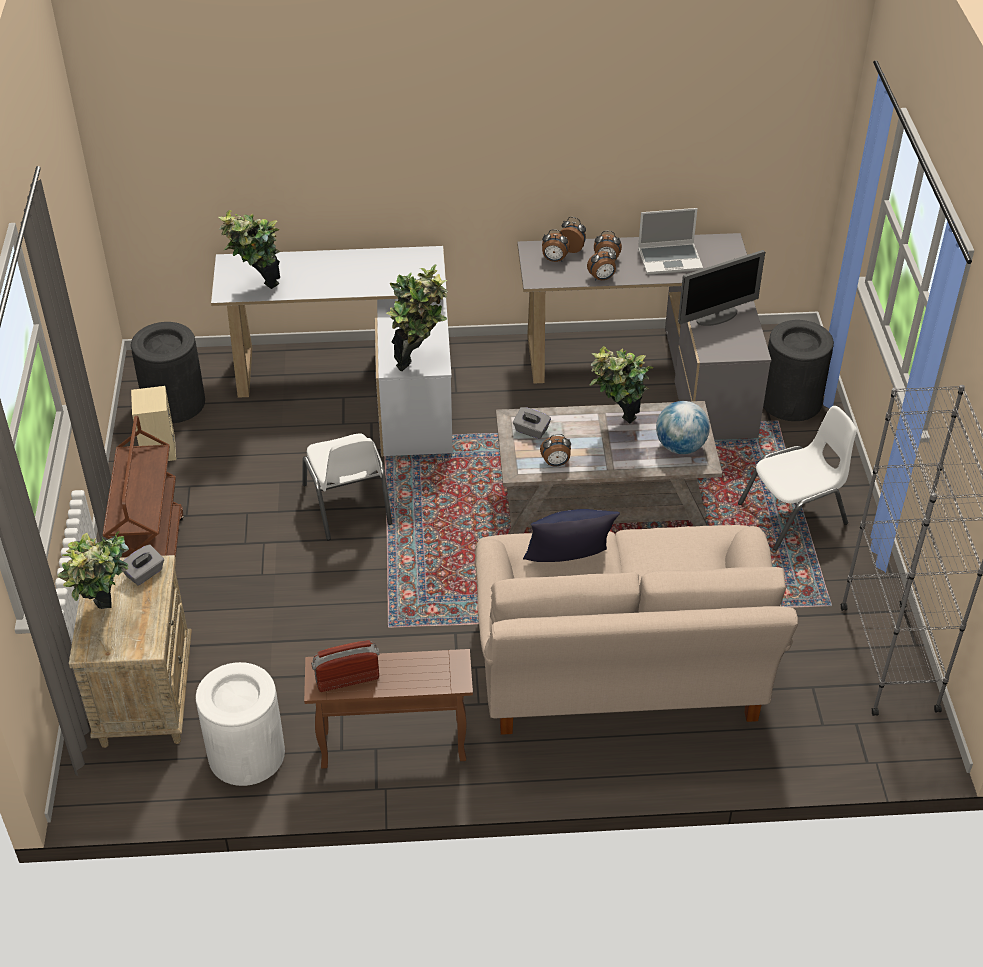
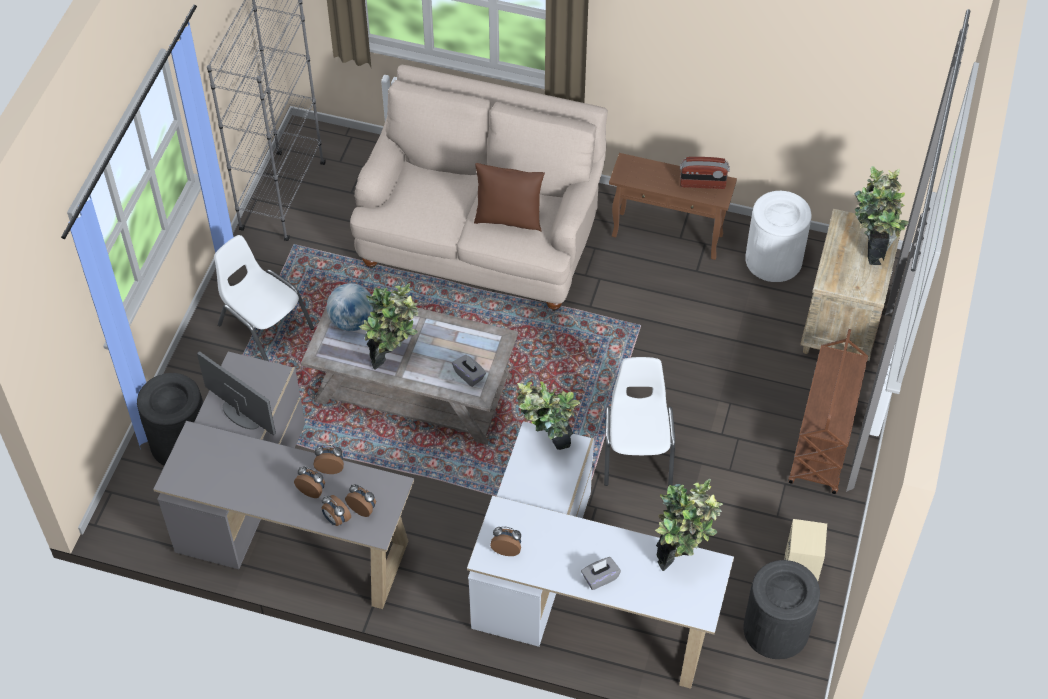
camera: 160 degrees left, 10 degrees up
(144, 573) = (838, 278): grey tissue box -> grey tissue box (600, 578)
(555, 463) = (465, 336): alarm clock -> alarm clock (507, 548)
(568, 564) = (508, 219): blue pillow -> brown pillow
(670, 259) = (248, 472): laptop -> none
(717, 317) = (240, 415): monitor -> monitor turned 45 degrees clockwise
(794, 514) = (265, 327): white chair -> white chair turned 45 degrees clockwise

